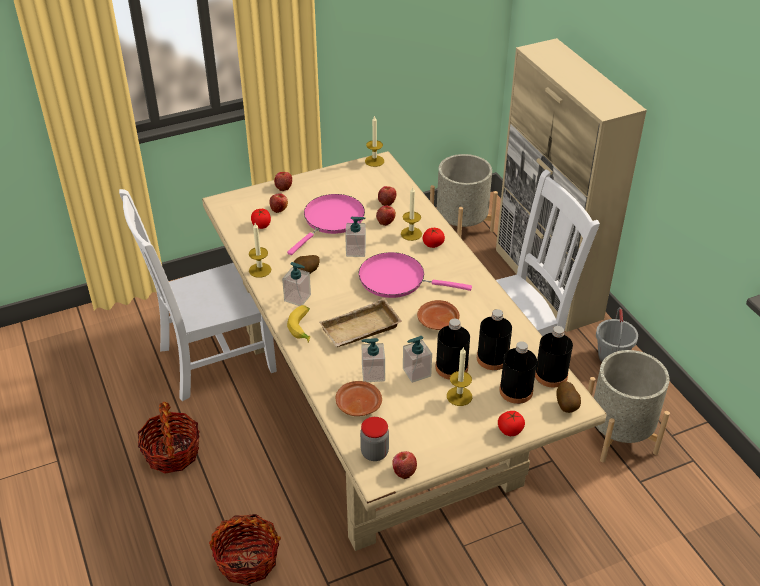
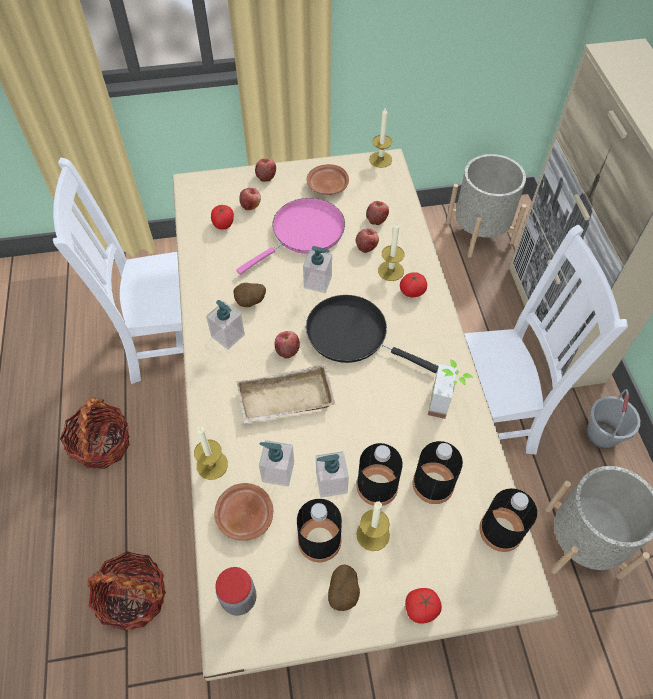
camera: 15 degrees right, 15 degrees up
(260, 270) = (199, 286): candle -> candle (212, 465)
(304, 328) = (220, 382): banana -> none
(397, 280) = (352, 335): pink frying pan -> black frying pan
(404, 471) = (265, 639): apple -> apple (287, 350)
(438, 321) = (382, 409): brown plate -> brown plate (327, 186)
(485, 309) = (446, 403): none -> potted plant
(516, 391) = (448, 544): black bottle -> black bottle (319, 540)
(567, 406) = (508, 588): potato -> potato (344, 593)

